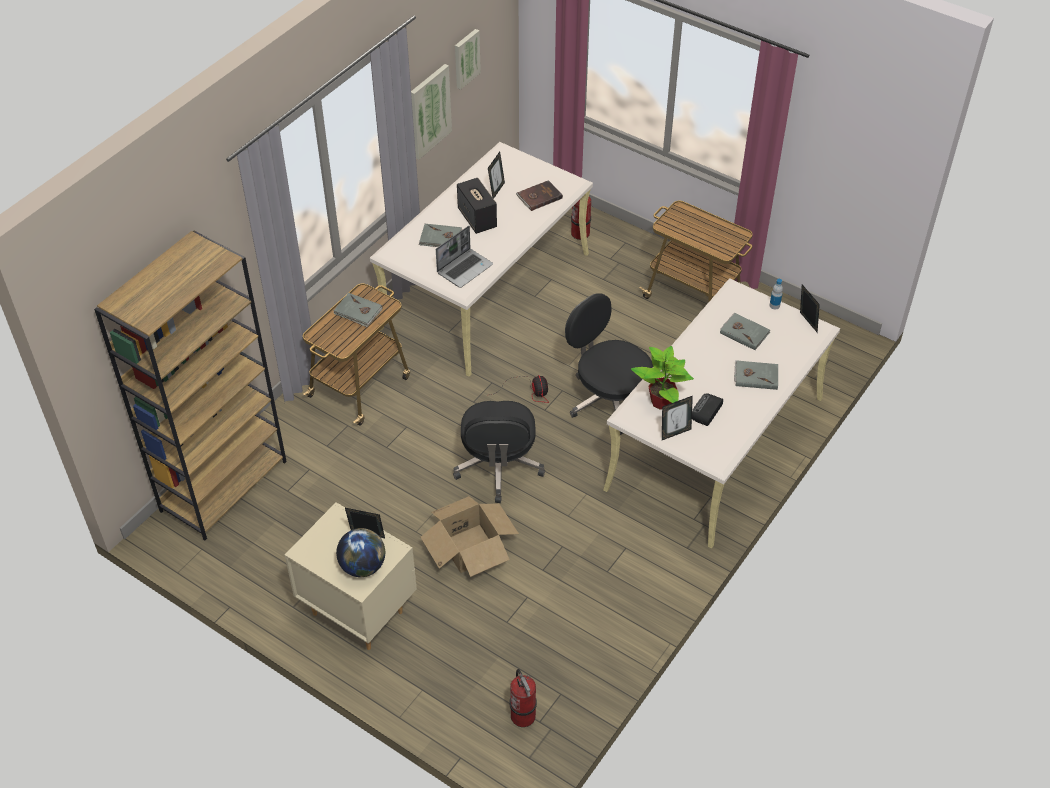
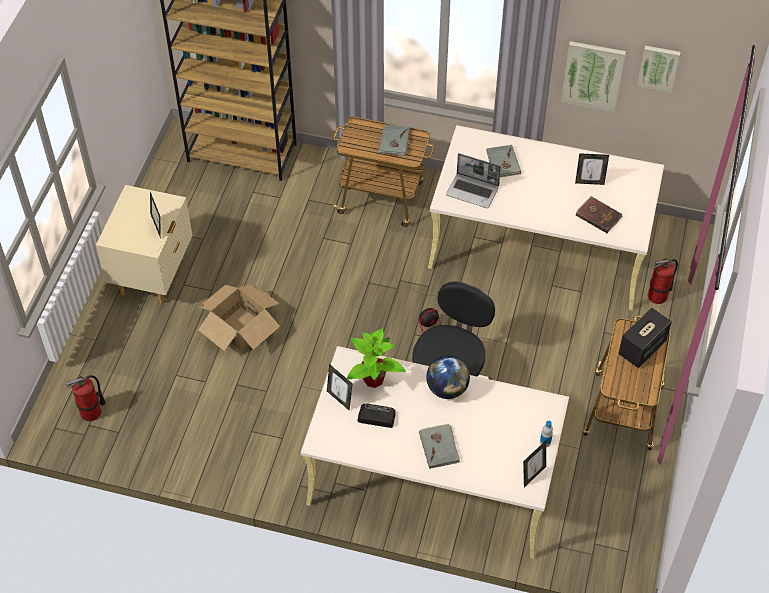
camera: 70 degrees right, 5 degrees up
(363, 566) = (129, 234): globe -> globe (447, 389)
(477, 218) = (543, 180): speaker -> speaker (642, 348)
(498, 467) = (334, 320): black office chair -> none
(744, 332) = (494, 425): grey book -> none

